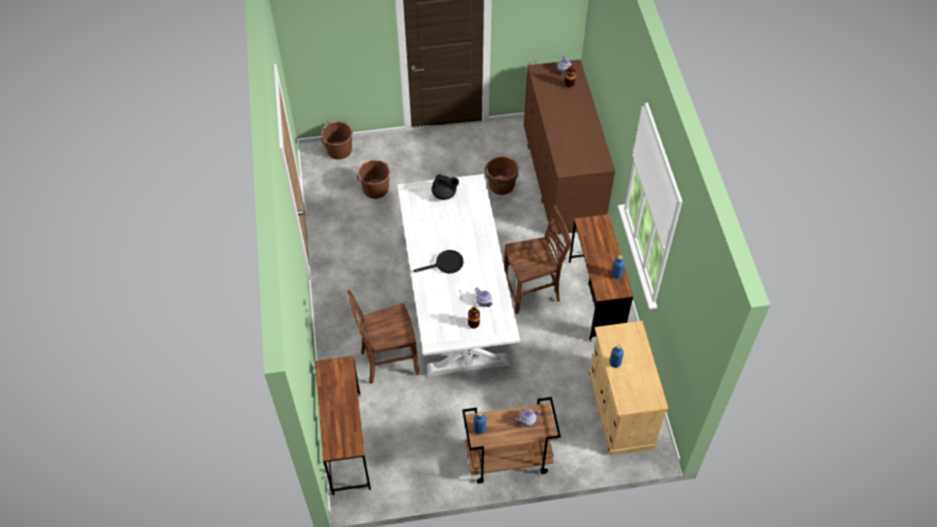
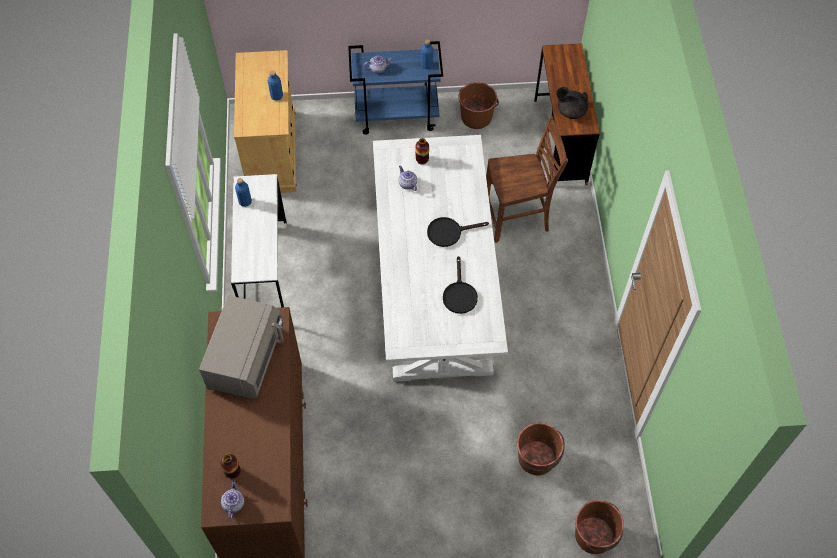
camera: 175 degrees left, 5 degrees up
(434, 219) = (459, 294): none -> black frying pan
(444, 194) = (443, 330): black teapot -> black teapot (570, 111)
(501, 185) = (356, 449): brown bucket -> brown bucket (476, 117)
(507, 460) = (397, 115): brown cart -> blue cart
(532, 292) = (340, 287): brown chair -> none
(578, 143) = (247, 359): none -> grey microwave
(595, 298) = (266, 274): brown desk -> white desk

